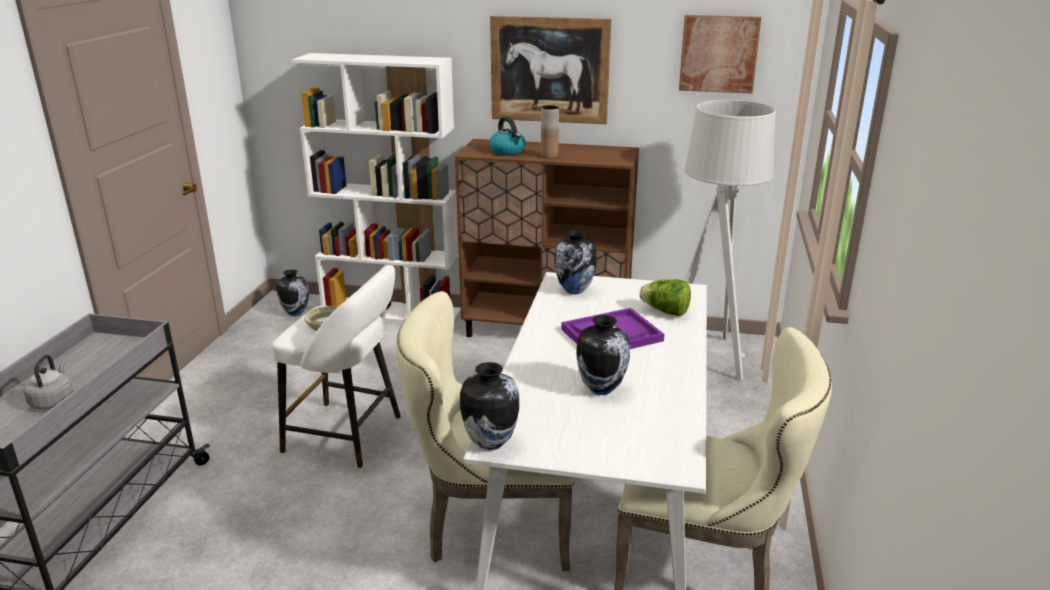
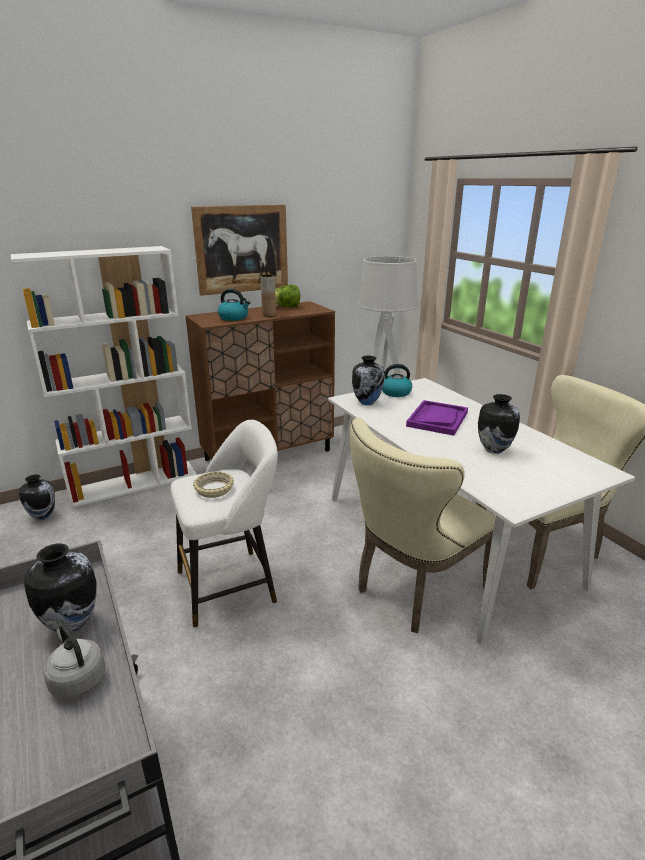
camera: 40 degrees left, 0 degrees up
(490, 442) = (508, 506): vase -> vase (71, 623)
(629, 290) = (395, 392): none -> kettle
(665, 312) = (436, 397): lettuce -> lettuce (286, 307)
(718, 54) = (354, 226): picture -> none

